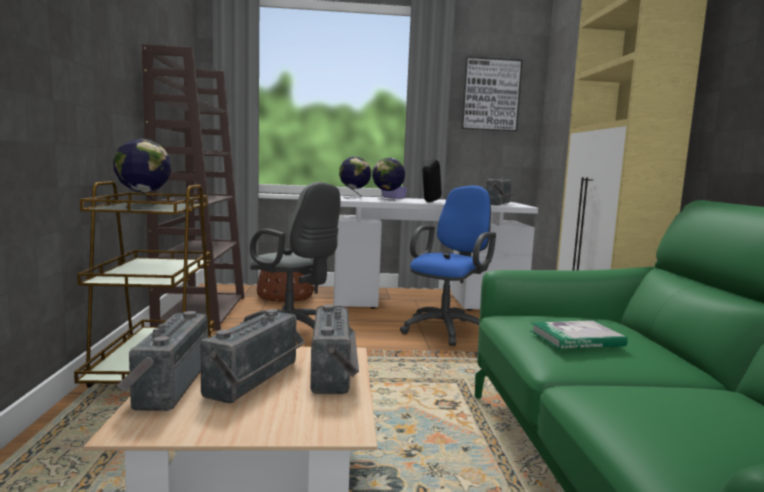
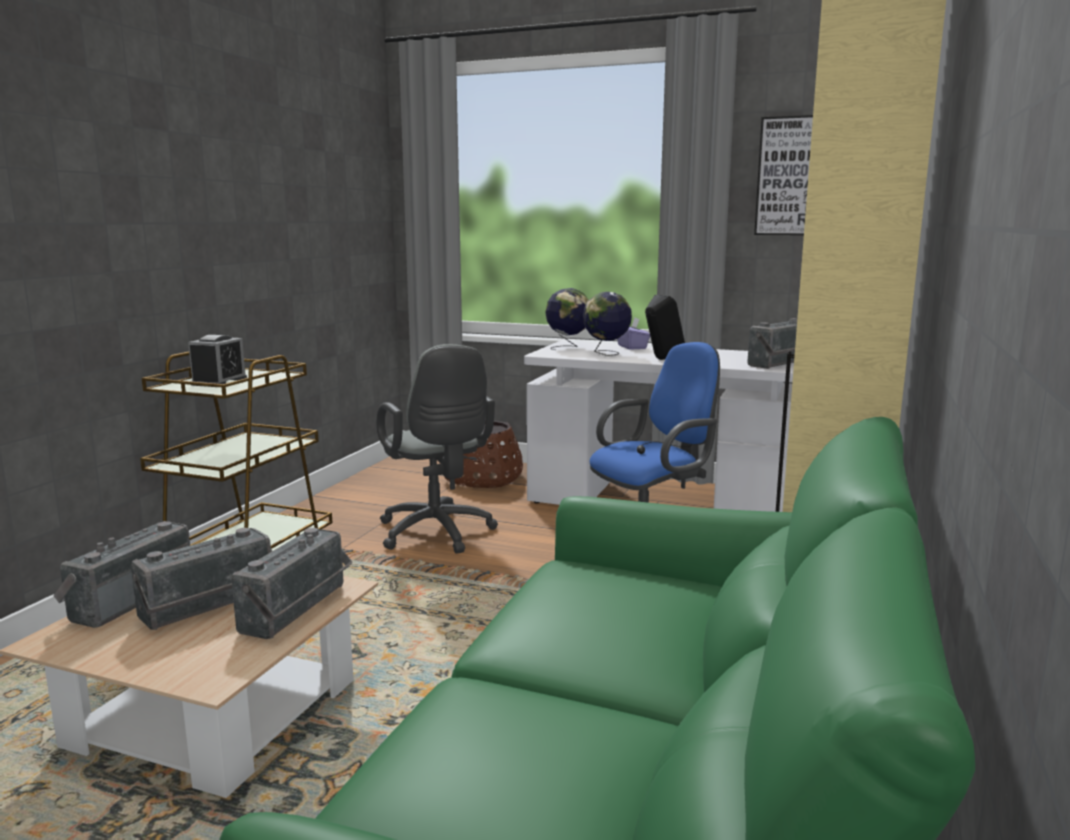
camera: 25 degrees right, 5 degrees up
(144, 206) = (219, 381): globe -> alarm clock
(201, 311) = (363, 492): brown bookcase -> none
(576, 338) = (574, 616): book -> none

